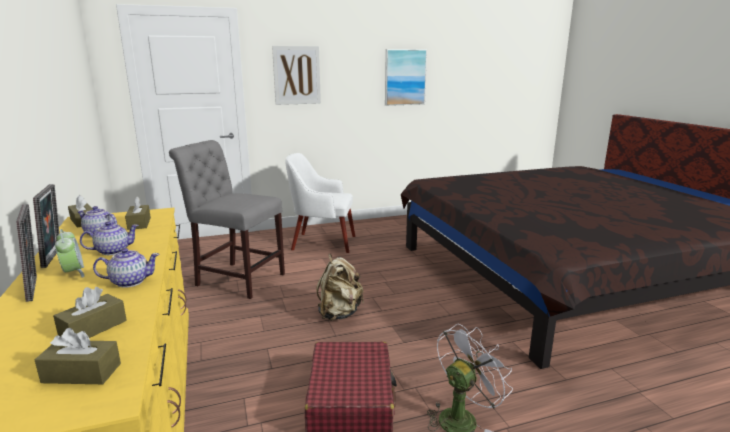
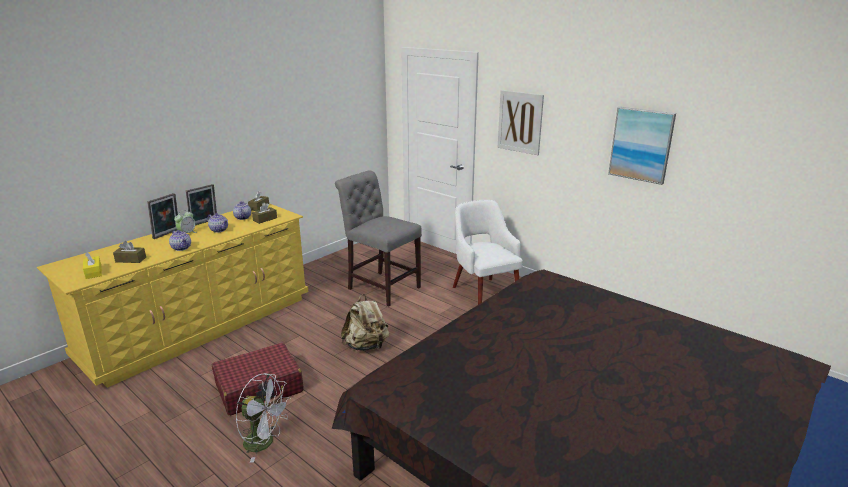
camera: 60 degrees right, 5 degrees up
(81, 373) = (93, 272): brown tissue box -> yellow tissue box
(237, 278) = (381, 286): grey chair -> grey chair turned 45 degrees counterclockwise

